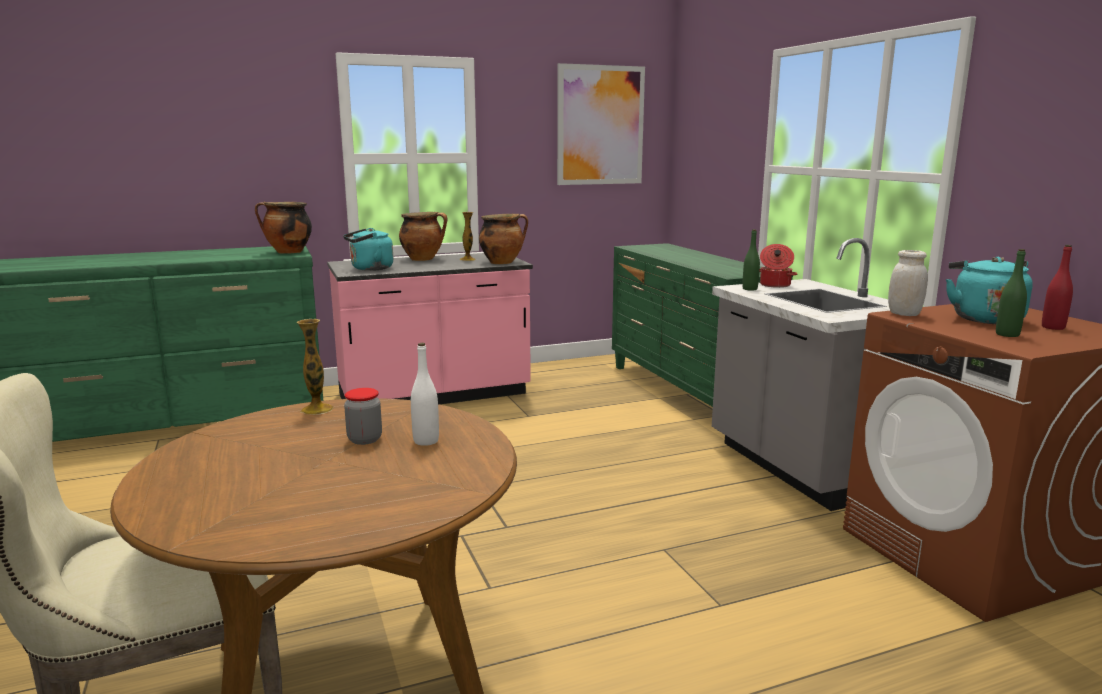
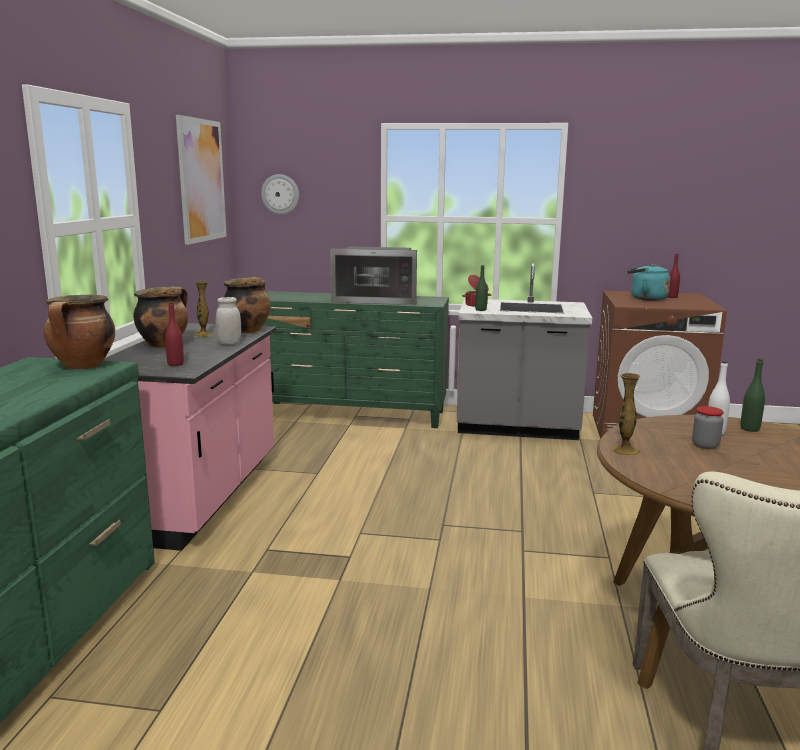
camera: 60 degrees left, 0 degrees up
(369, 269) = (175, 364): turquoise kettle -> red bottle
(698, 140) = (280, 194): none -> wall clock
(706, 263) = (376, 299): none -> microwave
(904, 314) = (625, 303): white jar -> white jar (229, 343)
(1007, 334) = (681, 303): green bottle -> green bottle (749, 429)

